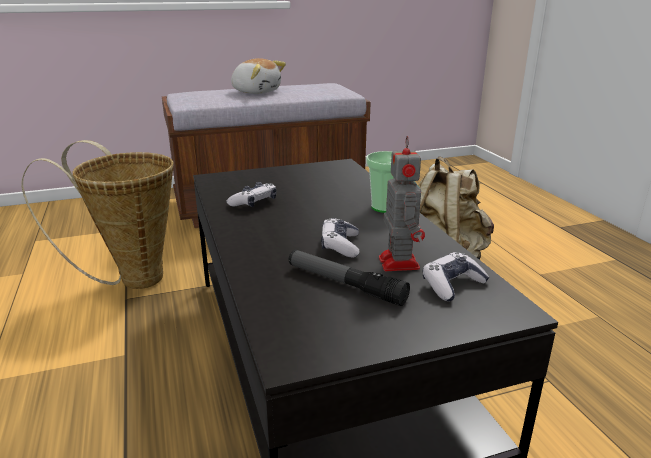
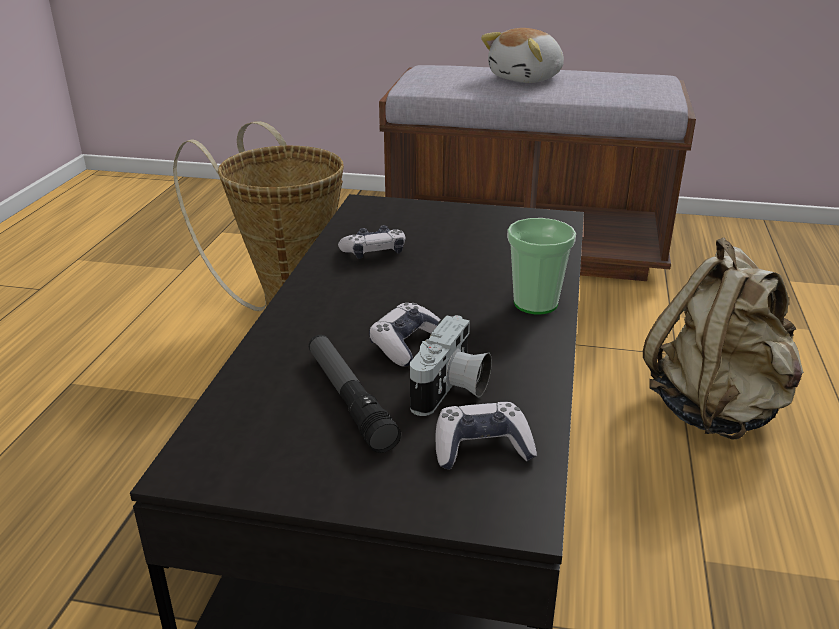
camera: 30 degrees right, 5 degrees up
(256, 92) = (527, 79): plush toy -> plush toy turned 75 degrees clockwise
(398, 262) = (452, 391): toy robot -> camera

